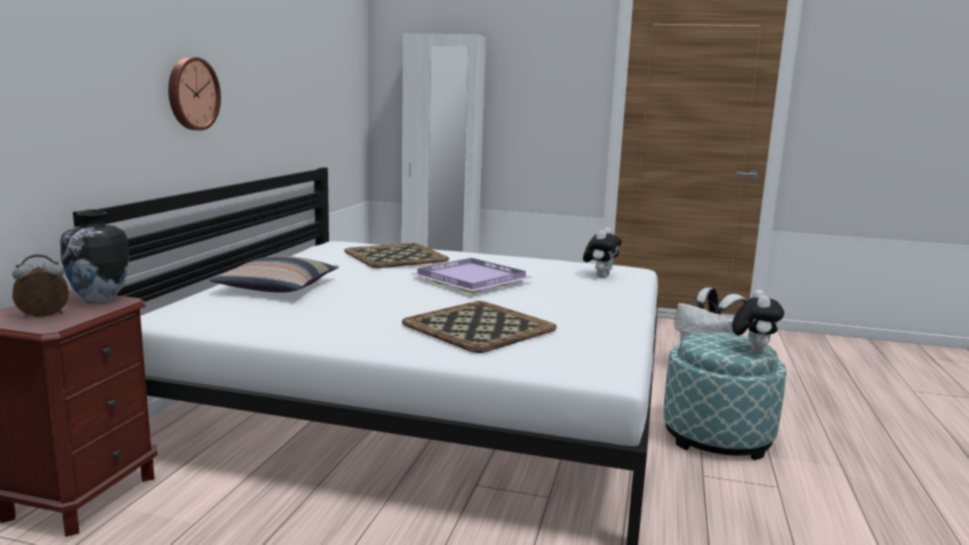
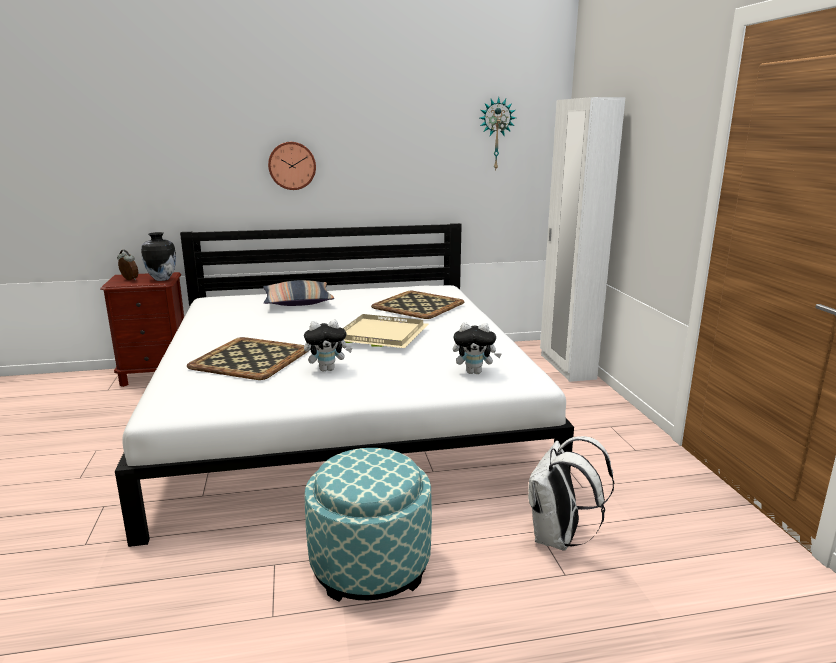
camera: 65 degrees right, 5 degrees up
(335, 65) = (496, 134): none -> wall clock
(471, 279) = (383, 334): purple tray -> beige tray
(752, 350) = (355, 484): plush toy -> plush toy (327, 369)

